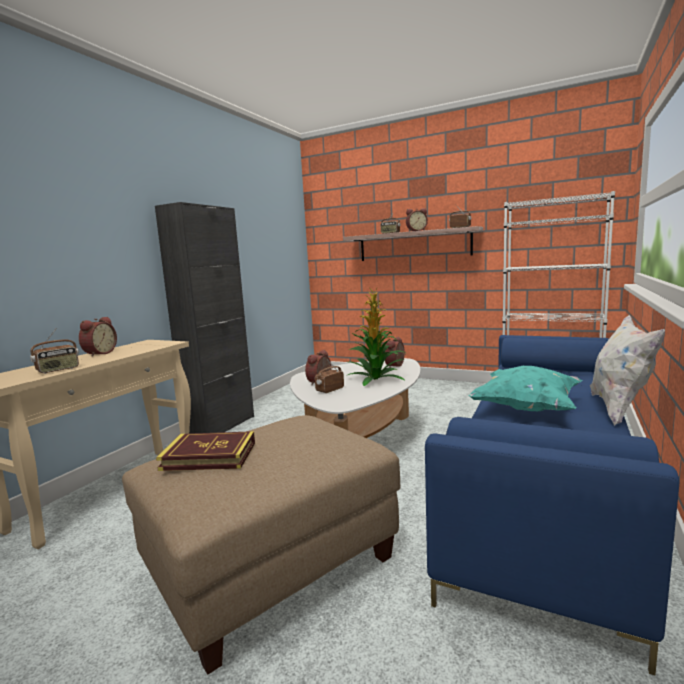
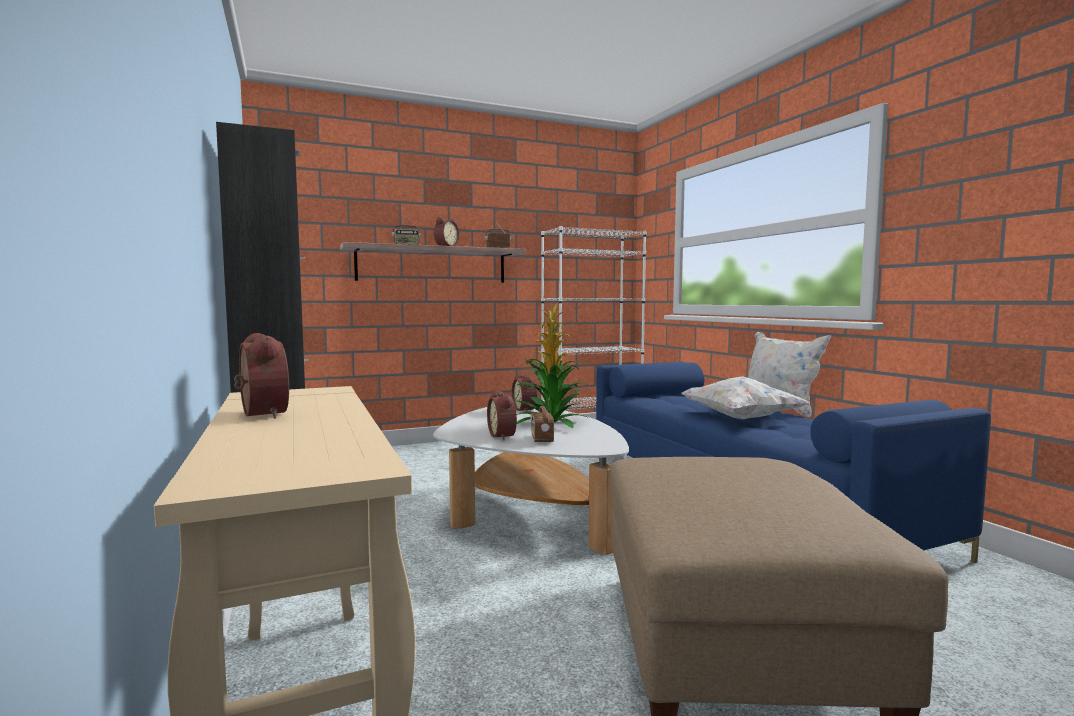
camera: 50 degrees left, 5 degrees down
(58, 370) = (341, 437): radio -> none
(209, 456) = (726, 502): book -> none
(526, 408) = (740, 418): turquoise pillow -> white pillow

